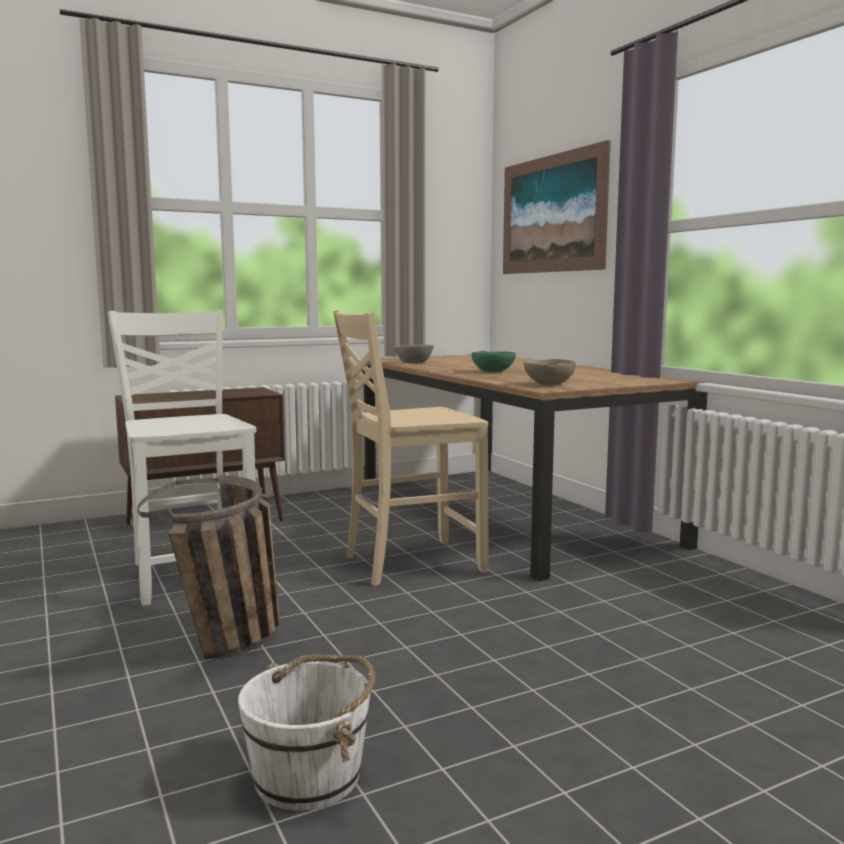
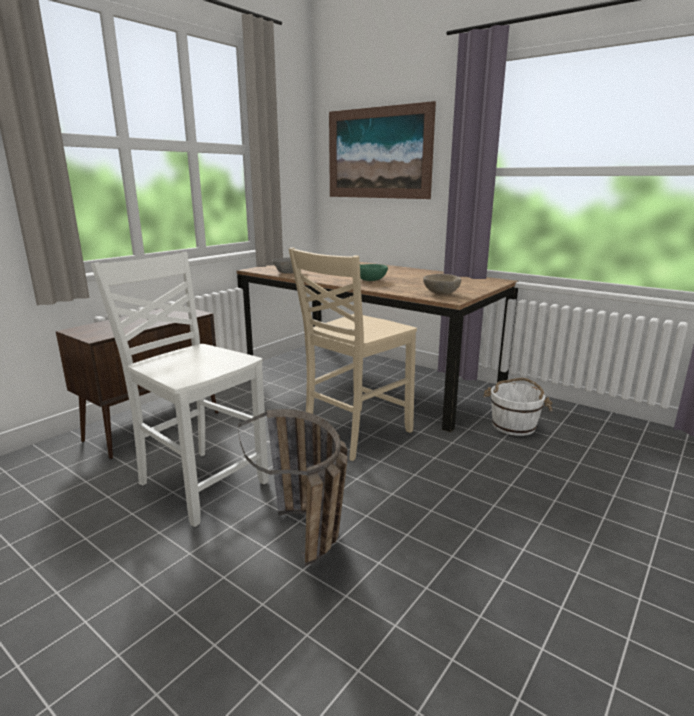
camera: 25 degrees left, 10 degrees up
(310, 776) = (495, 647): white bucket -> white bucket (514, 425)

